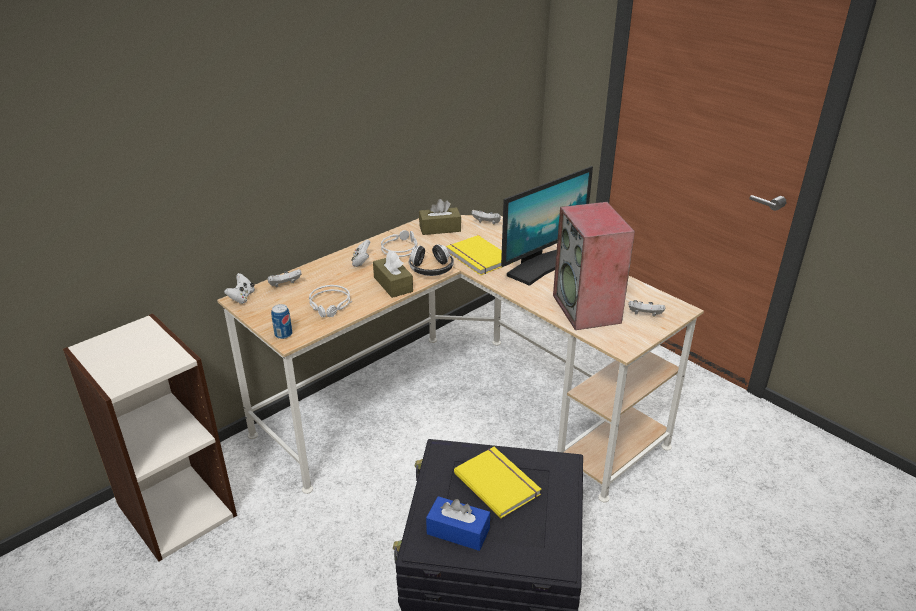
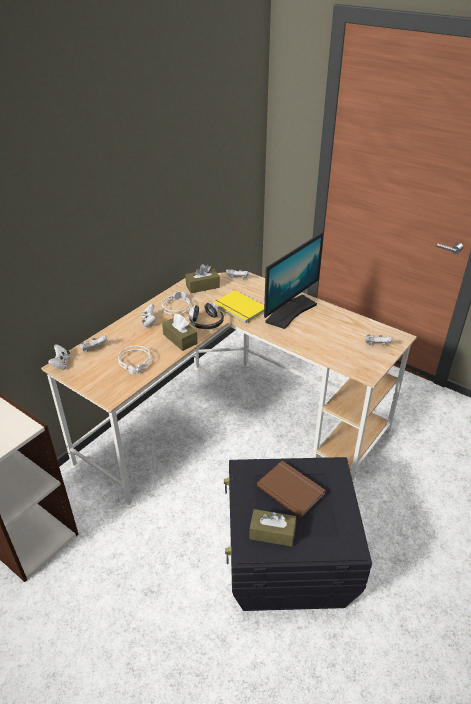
camera: 10 degrees left, 5 degrees up
(283, 334) = (105, 393): can -> none
(458, 531) = (272, 533): blue tissue box -> brown tissue box
(498, 482) = (291, 489): yellow book -> brown book
(587, 309) = (333, 345): speaker -> none

